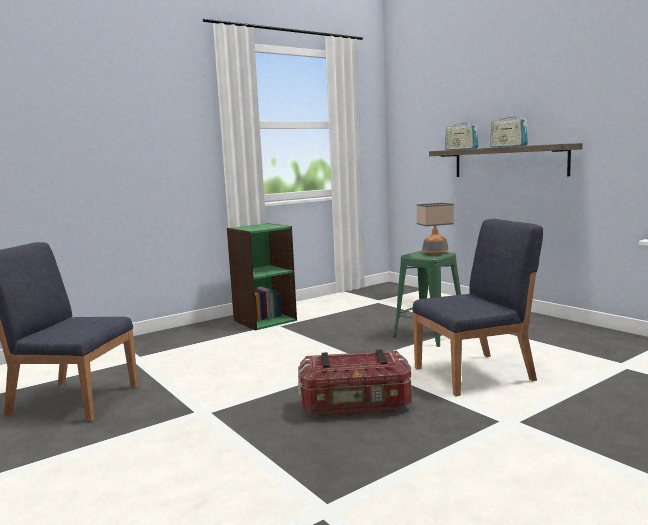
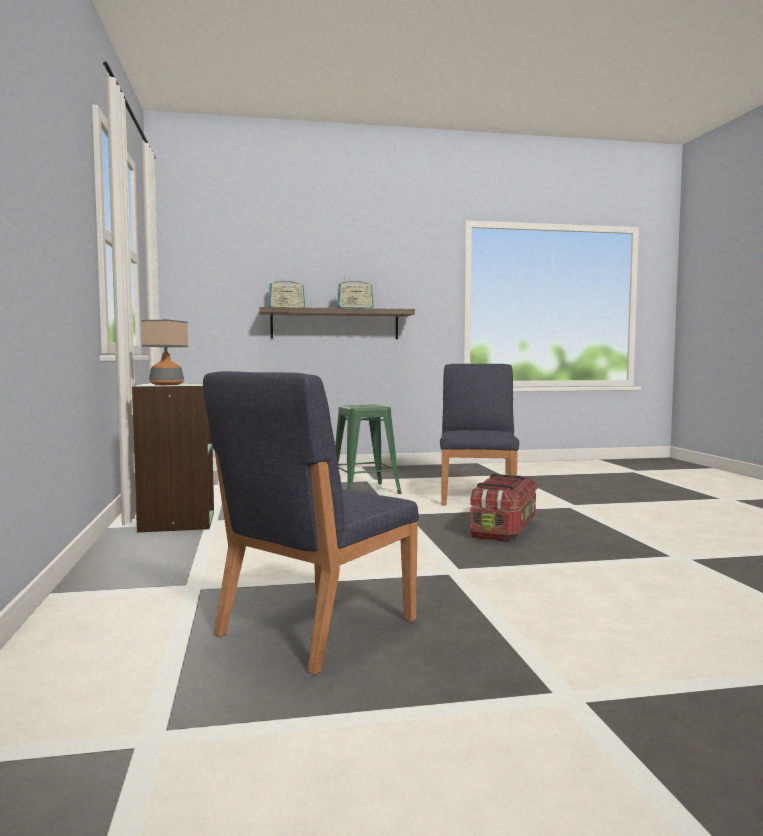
camera: 65 degrees left, 5 degrees down
(435, 253) = (365, 405): table lamp -> table lamp (166, 384)

